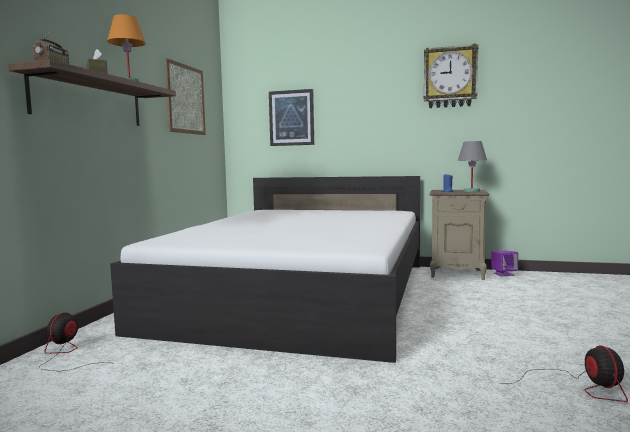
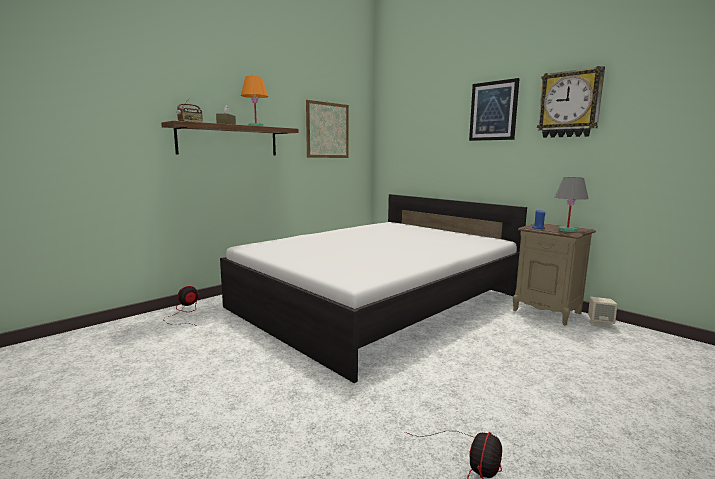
camera: 30 degrees right, 5 degrees up
(291, 118) = (421, 143): picture -> picture (493, 111)
(504, 274) = (600, 323): purple speaker -> beige speaker

